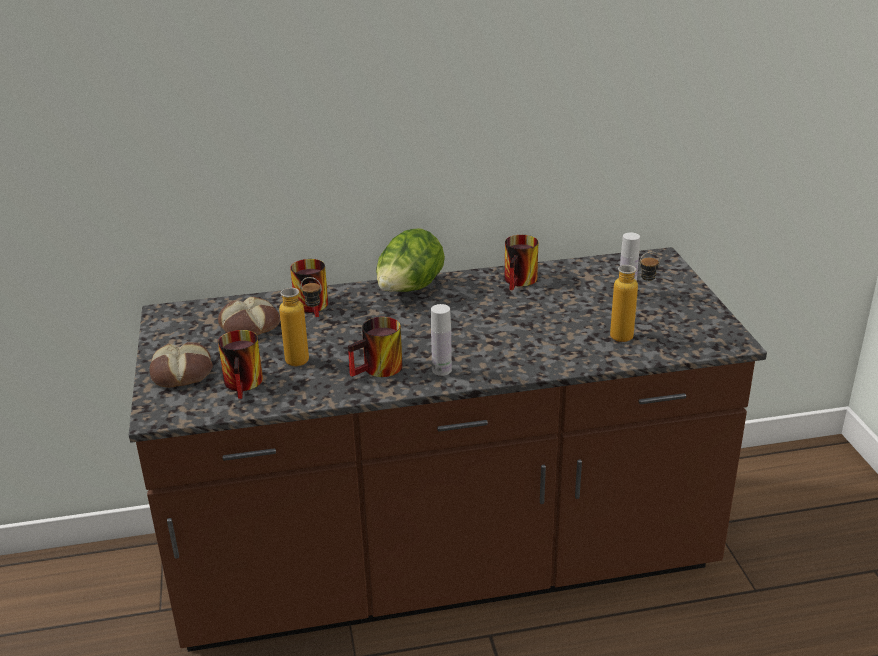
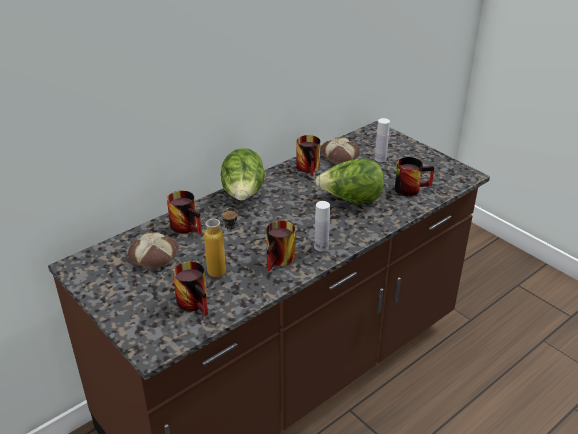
camera: 30 degrees left, 5 degrees up
(183, 372) = (138, 309): bread -> bread (340, 155)
(535, 329) = (351, 200): none -> lettuce
(631, 336) = (410, 188): bottle -> mug

